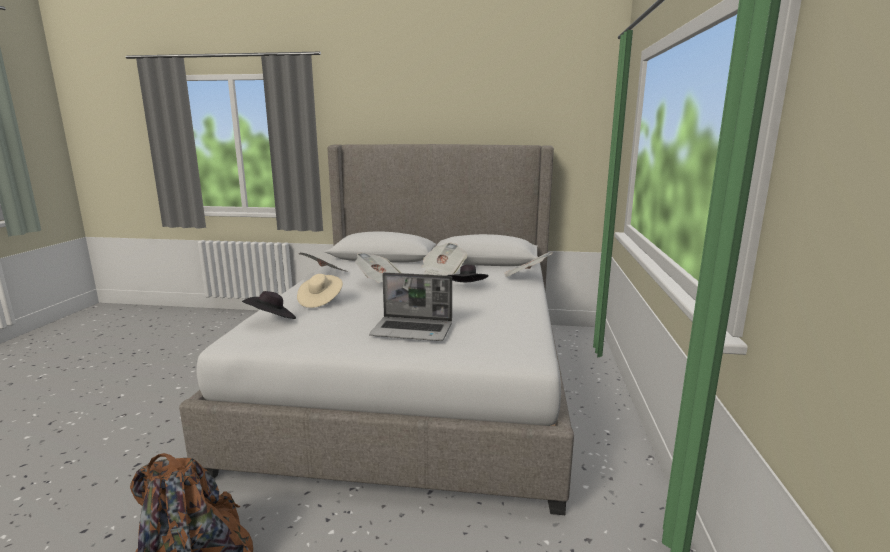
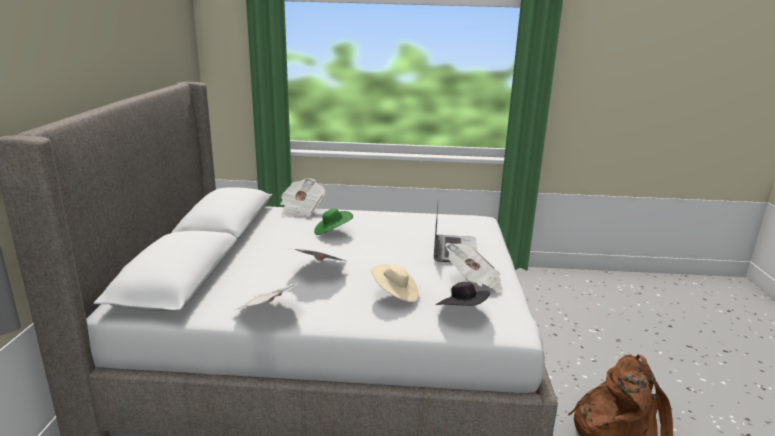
camera: 95 degrees left, 5 degrees up
(442, 274) = (281, 243): newspaper -> newspaper (474, 282)
(468, 287) = (332, 232): black hat -> green hat

